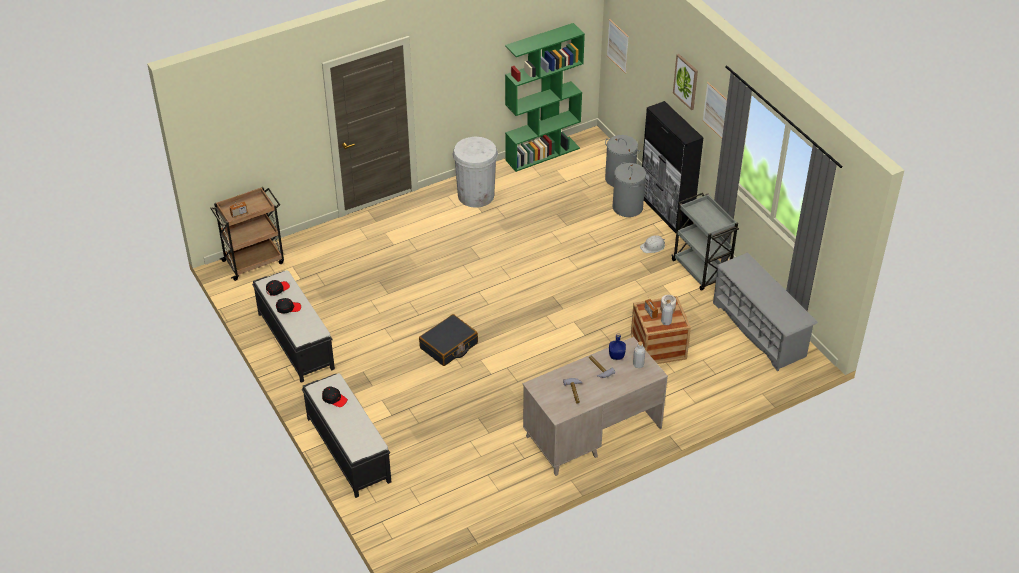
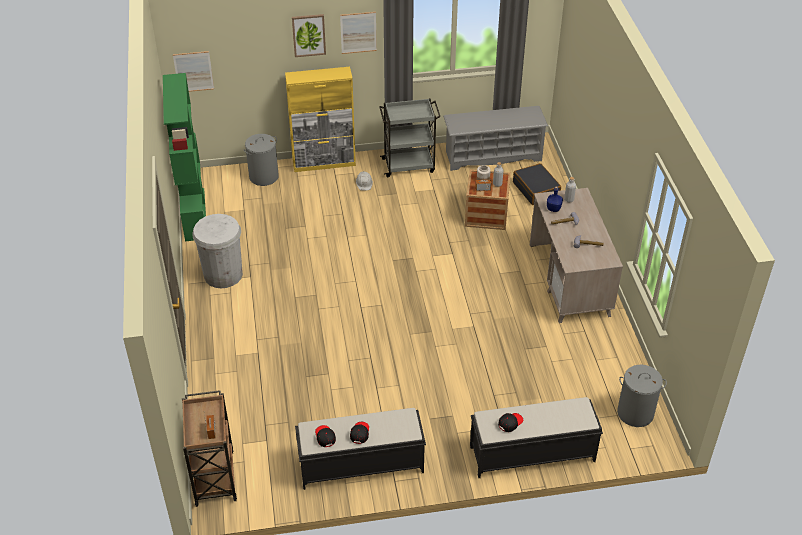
camera: 70 degrees left, 0 degrees up
(449, 346) = (424, 346): black suitcase -> black suitcase (536, 190)
(627, 207) = (304, 183): grey laundry basket -> grey laundry basket (635, 413)
(666, 211) = (324, 163): black cabinet -> yellow cabinet

